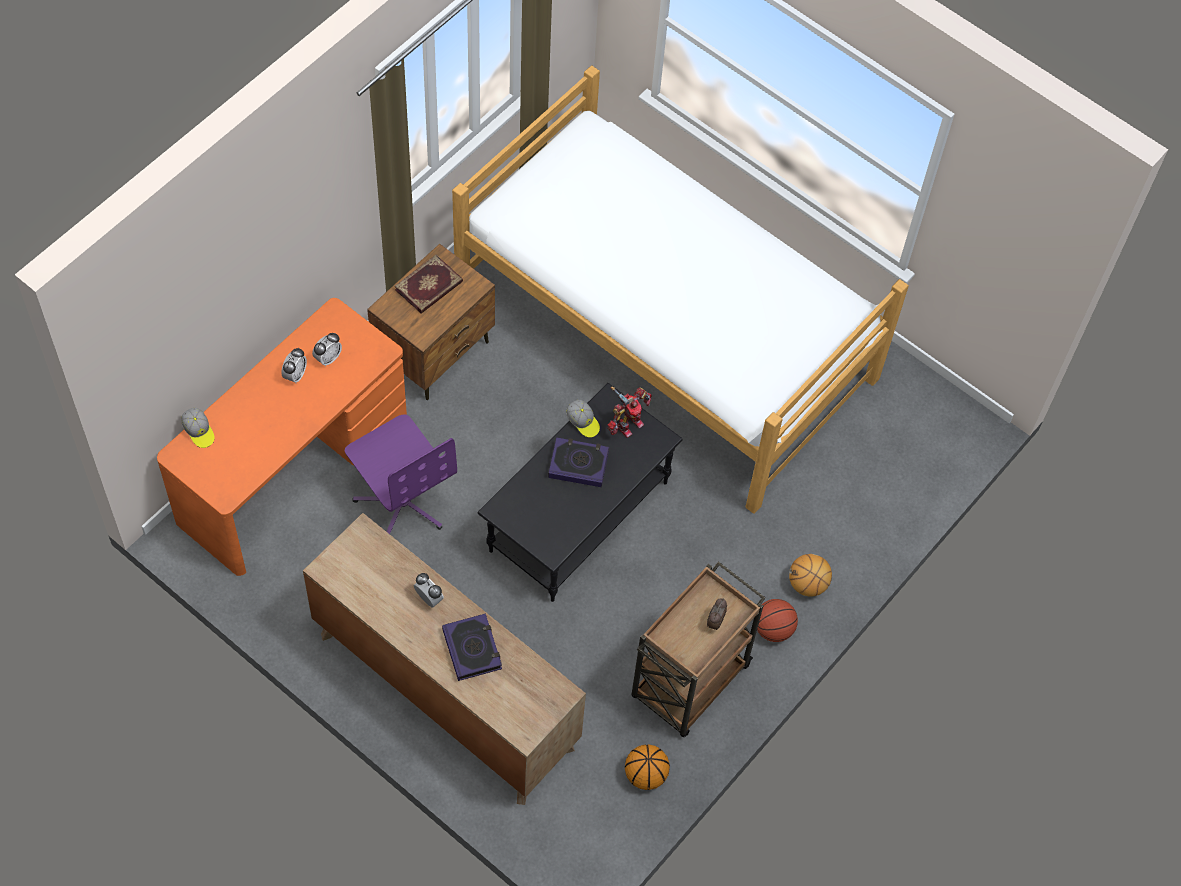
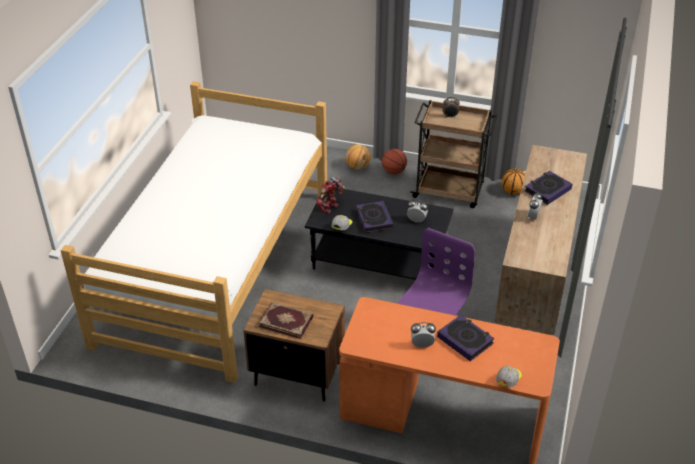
camera: 110 degrees left, 20 degrees down
(277, 419) = (465, 340): none -> book
(328, 358) = (395, 333): alarm clock -> alarm clock (416, 220)
(628, 424) = (330, 208): toy robot -> toy robot turned 75 degrees counterclockwise

